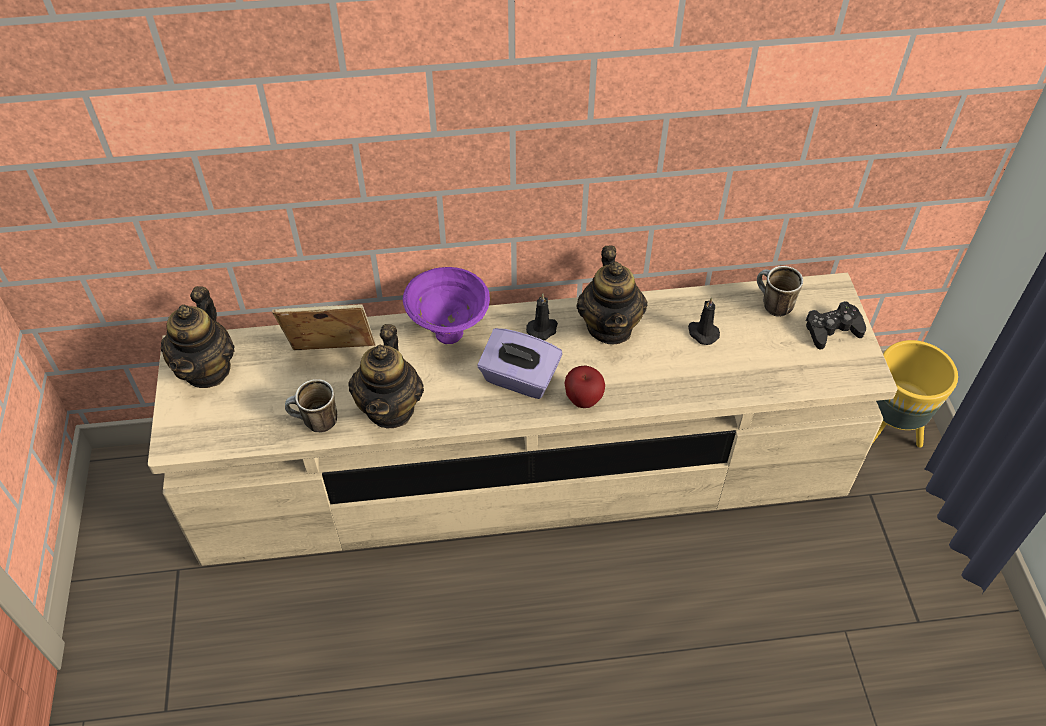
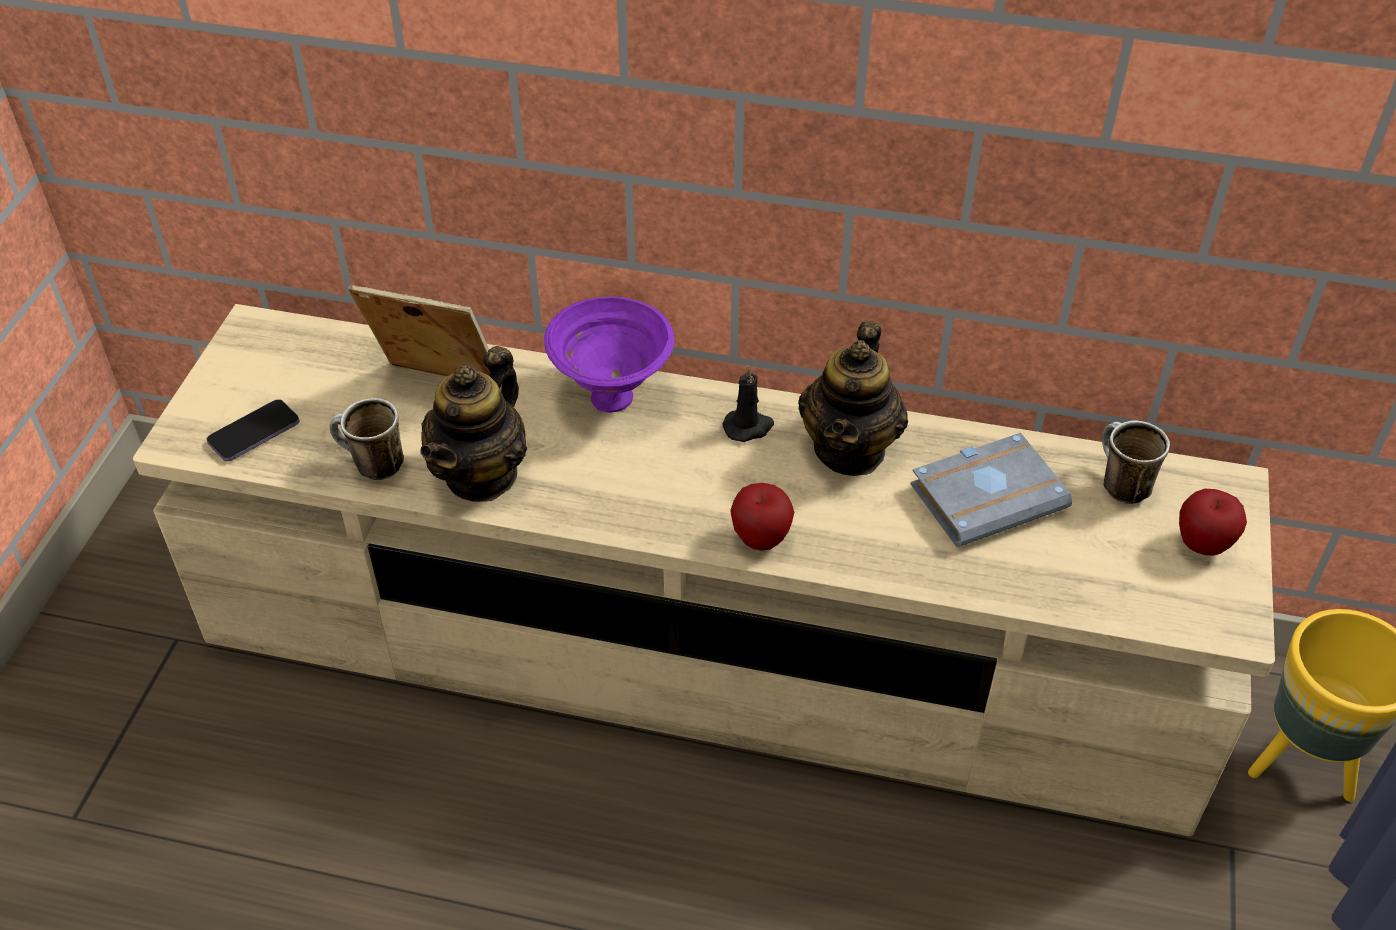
camera: 20 degrees right, 5 degrees down
(207, 369) = (268, 359): teapot -> none
(224, 423) = (254, 433): none -> phone
(519, 379) = (681, 485): purple tissue box -> none
(702, 333) = (988, 494): black candle -> grey book
(832, 330) = (1202, 545): black game controller -> apple

